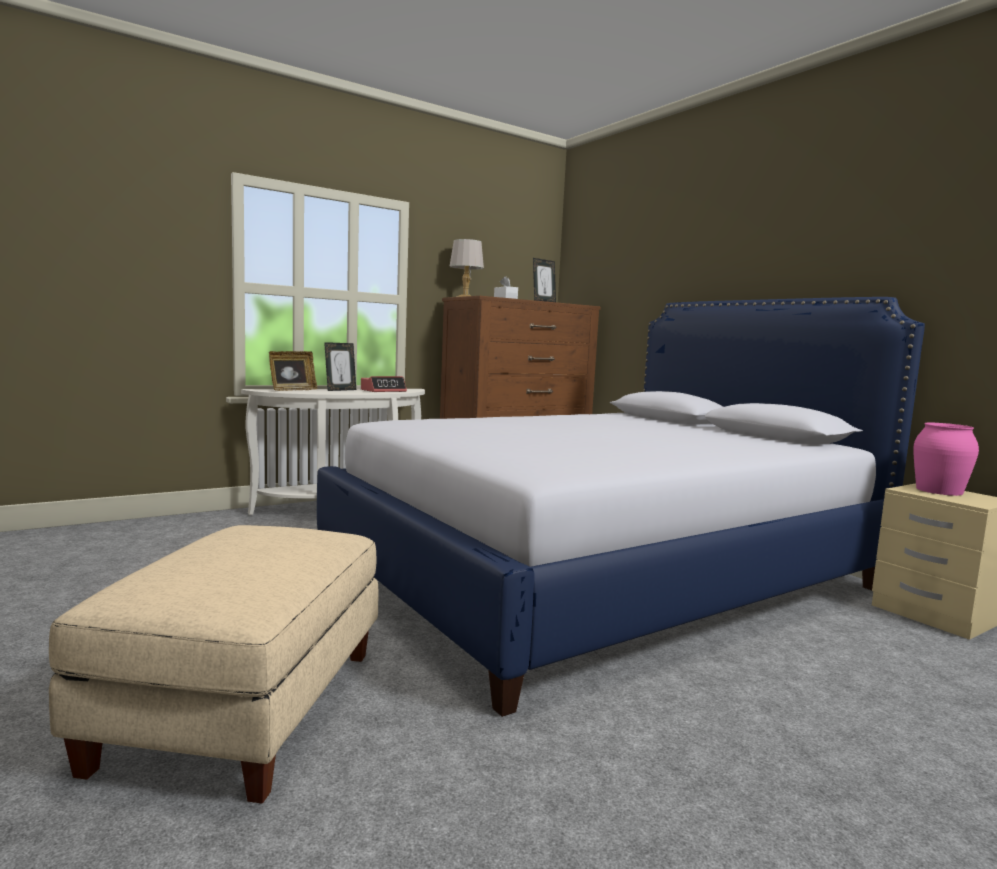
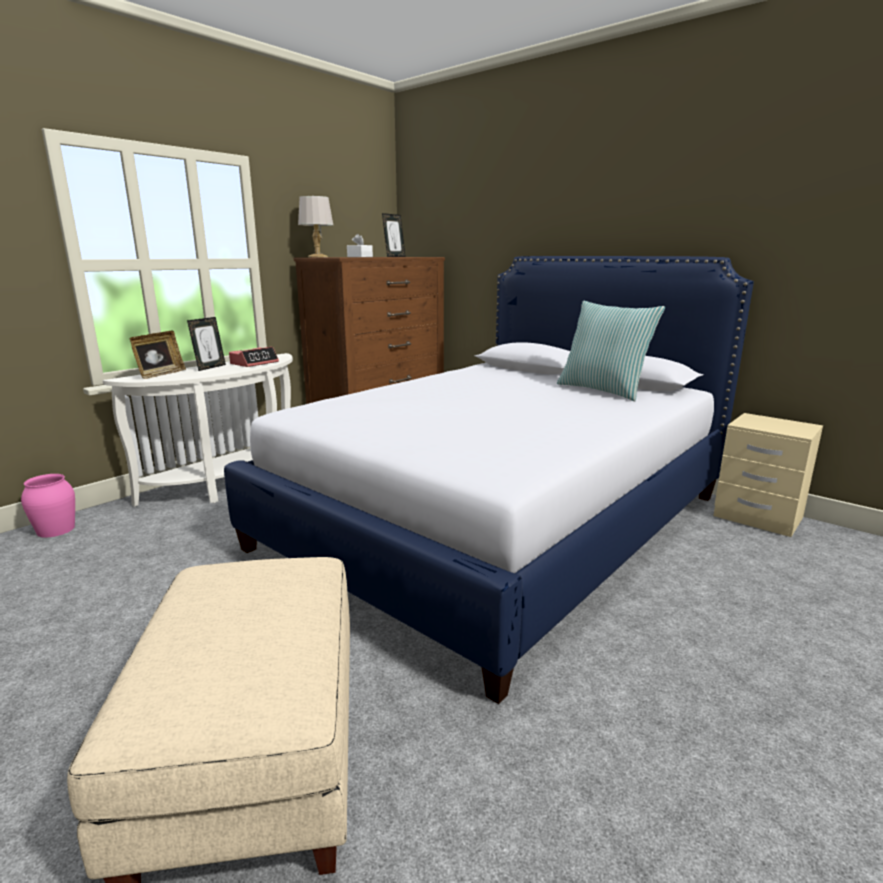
camera: 15 degrees left, 10 degrees up
(732, 437) = (603, 390): none -> pillow
(938, 490) = (763, 421): pink vase -> pink vase (56, 529)

